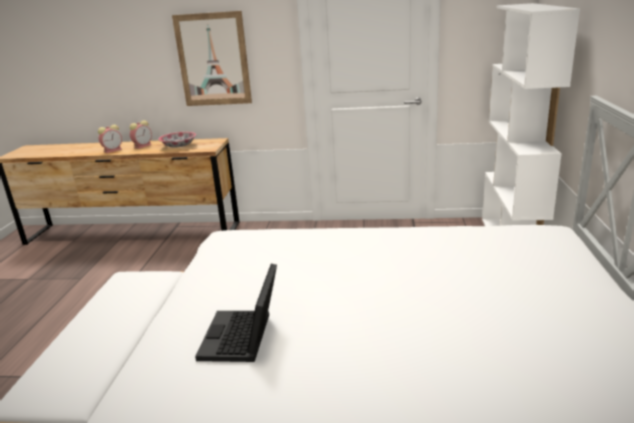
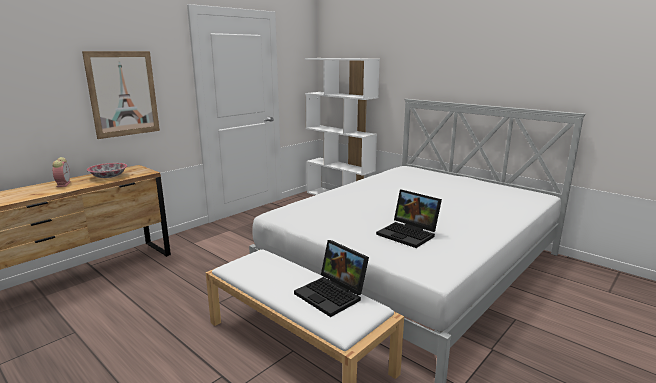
camera: 55 degrees left, 5 degrees down
(90, 358) = (332, 295): none -> laptop
(113, 150) = (35, 193): alarm clock -> none

